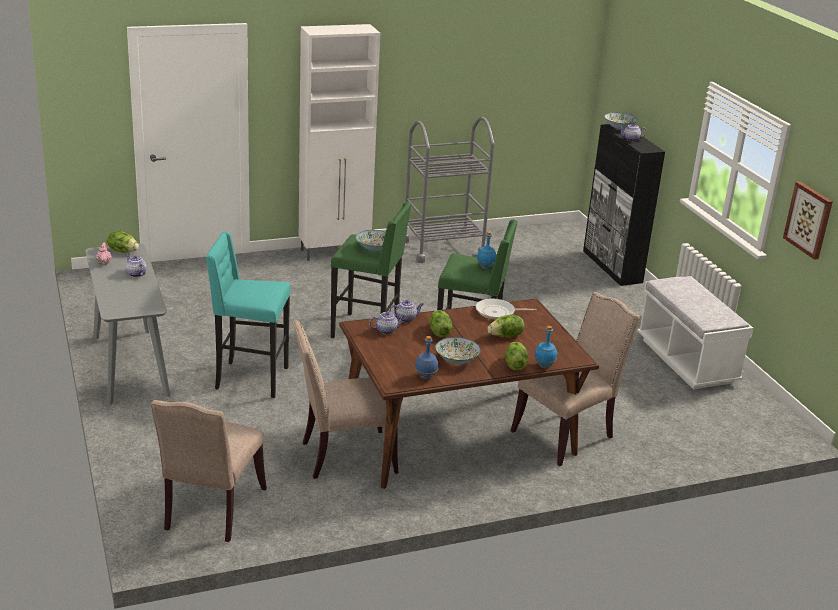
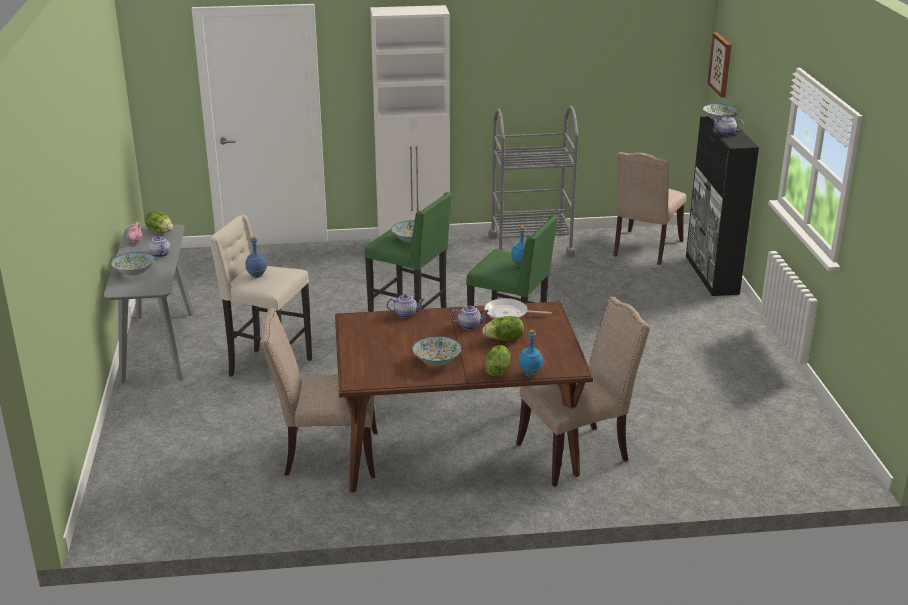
camera: 15 degrees right, 0 degrees up
(120, 293) = (134, 272): none -> bowl
(211, 511) = (168, 499): beige chair -> beige chair (645, 249)
(250, 379) = (268, 368): turquoise stool -> beige stool
(386, 330) = (379, 325): teapot -> teapot (469, 325)
(426, 377) = (394, 376): blue bottle -> blue bottle (257, 276)
(439, 332) = (433, 330): lettuce -> none
(686, 361) = (753, 383): white bench -> none
(809, 220) = (874, 227): picture -> picture (721, 64)

